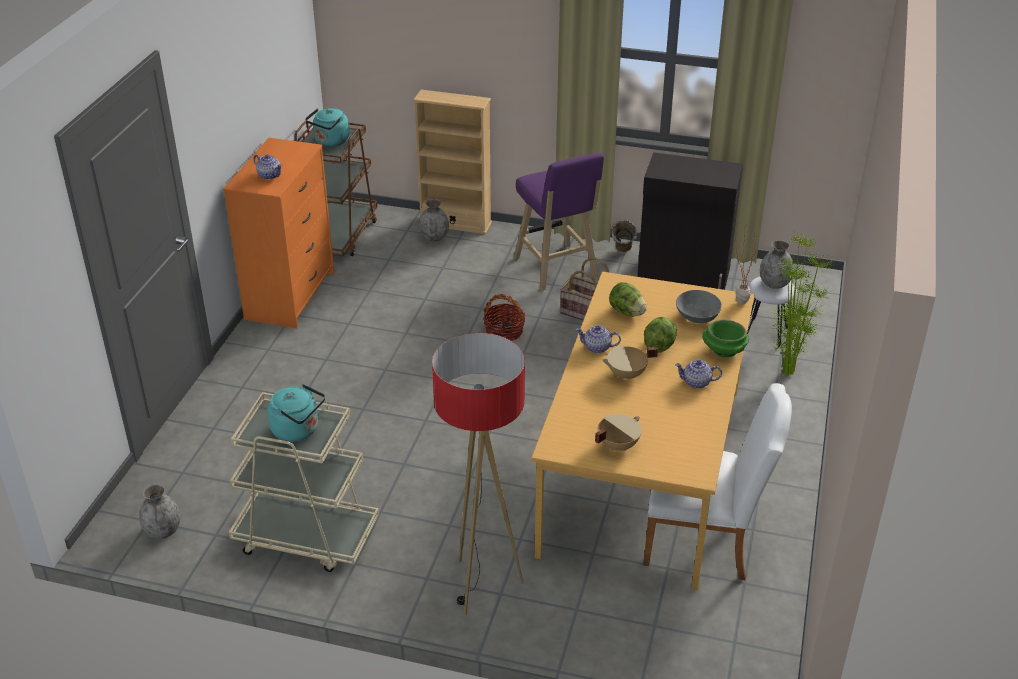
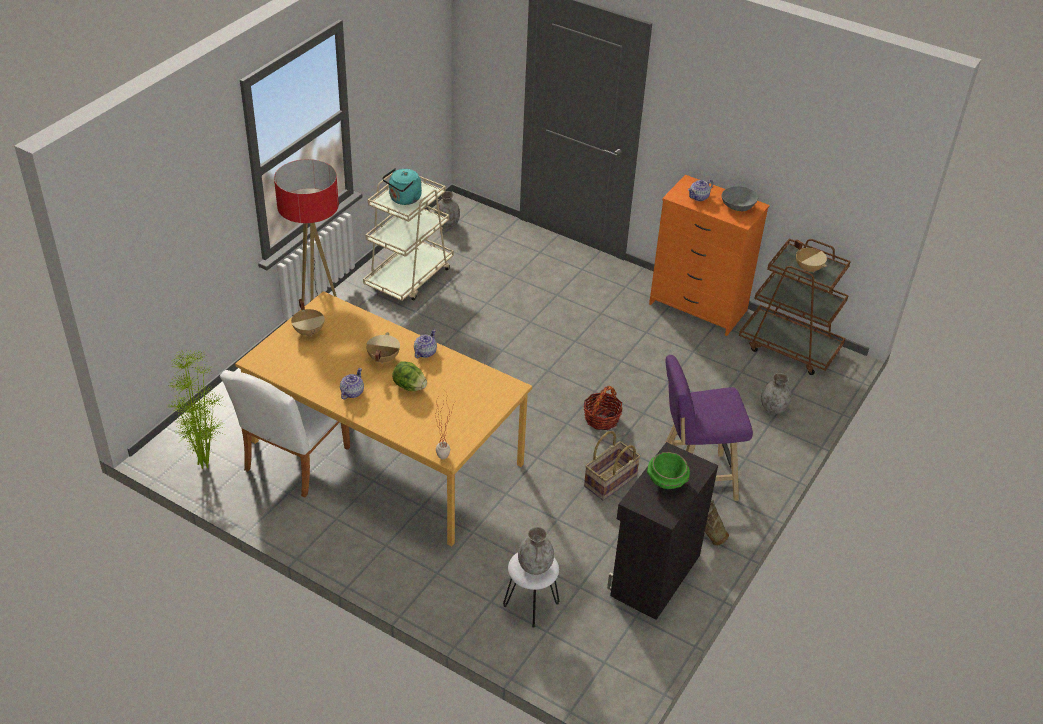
camera: 105 degrees right, 5 degrees up
(330, 142) = (808, 268): turquoise kettle -> beige cooking pot
(455, 223) = (798, 428): beige bookcase -> none
(626, 312) = (463, 382): lettuce -> none
(696, 316) = (437, 421): grey bowl -> grey bowl (738, 206)
(723, 351) = (382, 421): green bowl -> green bowl (667, 481)
(786, 371) = (465, 595): potted plant -> potted plant (206, 464)

